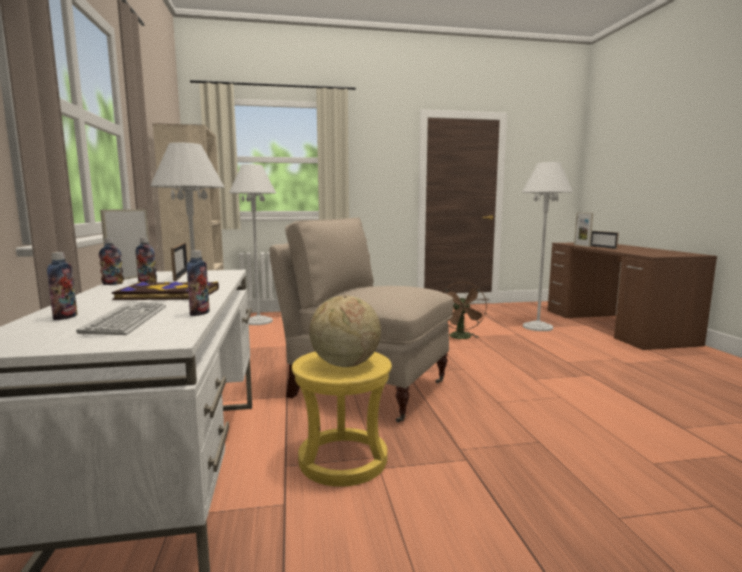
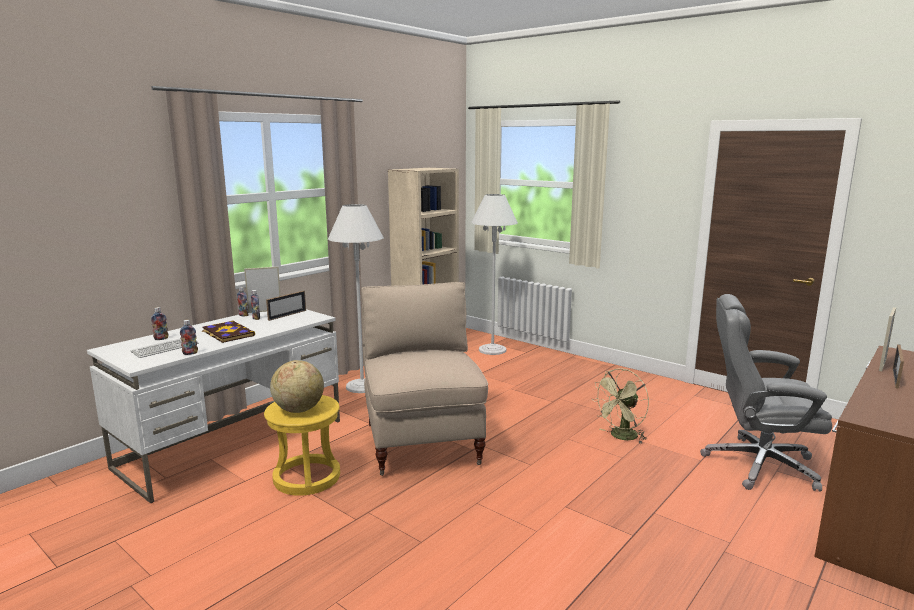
camera: 50 degrees right, 5 degrees up
(462, 338) = (621, 437): brown fan -> green fan
(537, 327) = (757, 464): white floor lamp -> grey office chair

